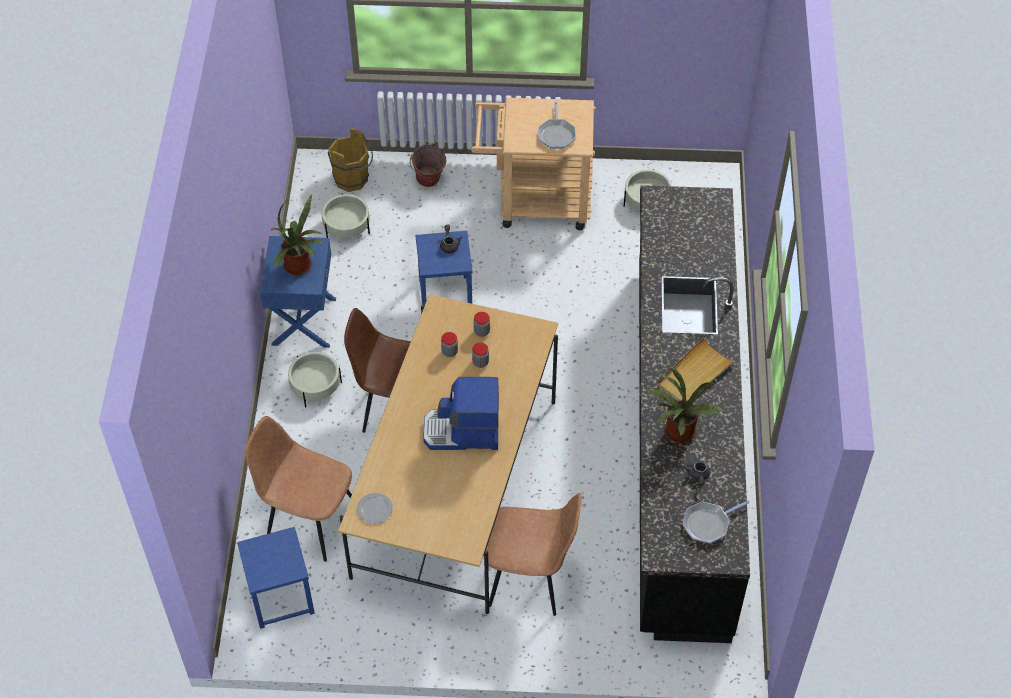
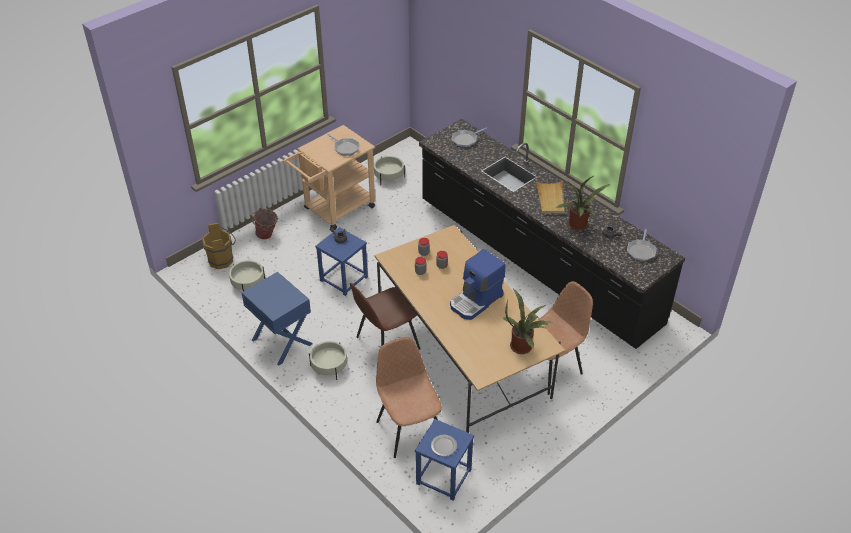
camera: 45 degrees left, 10 degrees down
(300, 267) = (280, 294): potted plant -> potted plant (523, 346)
(309, 519) = (409, 429): brown chair -> brown chair turned 90 degrees clockwise
(375, 509) = (482, 365): plate -> plate (444, 446)
(698, 221) = (465, 140): none -> frying pan

